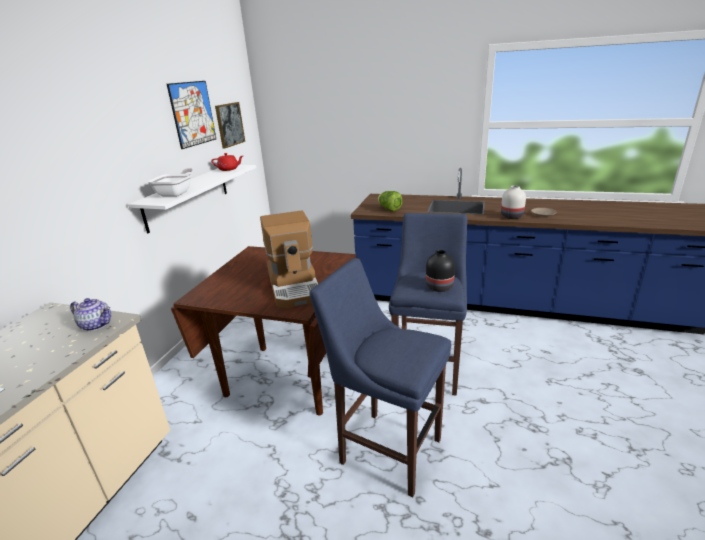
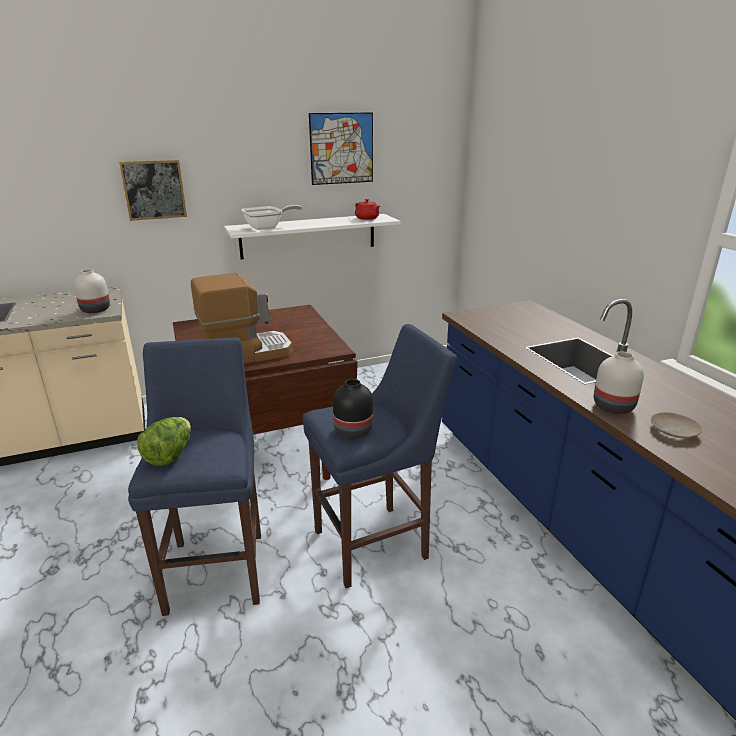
camera: 50 degrees right, 0 degrees up
(96, 325) = (96, 309): teapot -> white vase
(229, 124) = (404, 167): picture -> picture (154, 190)
(295, 286) = (245, 353): coffee machine -> coffee machine turned 150 degrees counterclockwise
(389, 209) = (493, 325): lettuce -> lettuce (169, 455)

